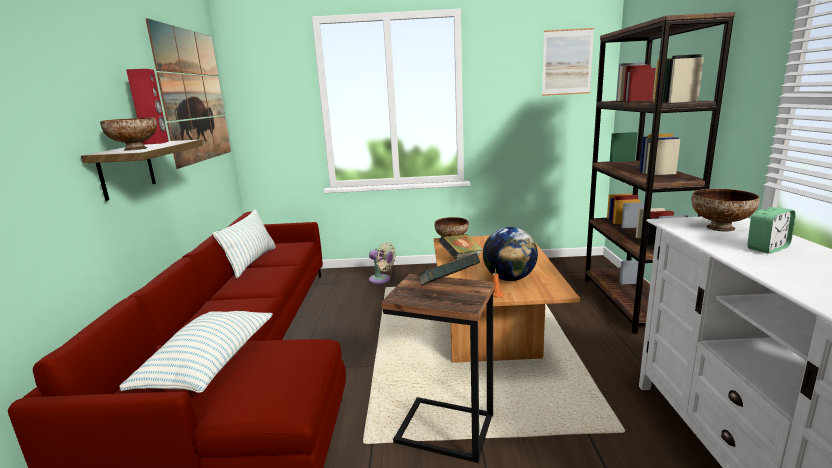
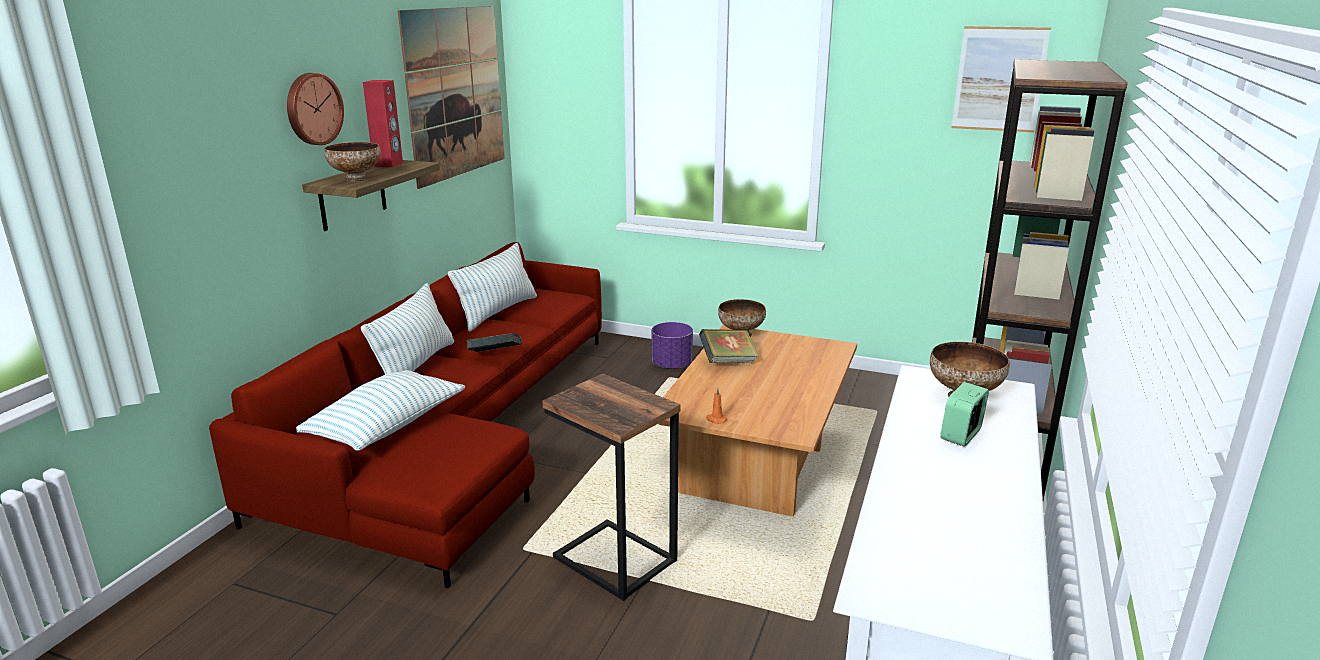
camera: 20 degrees right, 5 degrees up
(83, 86) = (312, 109): none -> wall clock
(205, 310) = (415, 365): none -> pillow
(381, 279) = (672, 365): beige fan -> purple planter
(448, 286) = (625, 398): book -> book (495, 356)
(509, 278) = (756, 403): globe -> none
(767, 248) = (961, 435): alarm clock -> alarm clock turned 135 degrees clockwise

